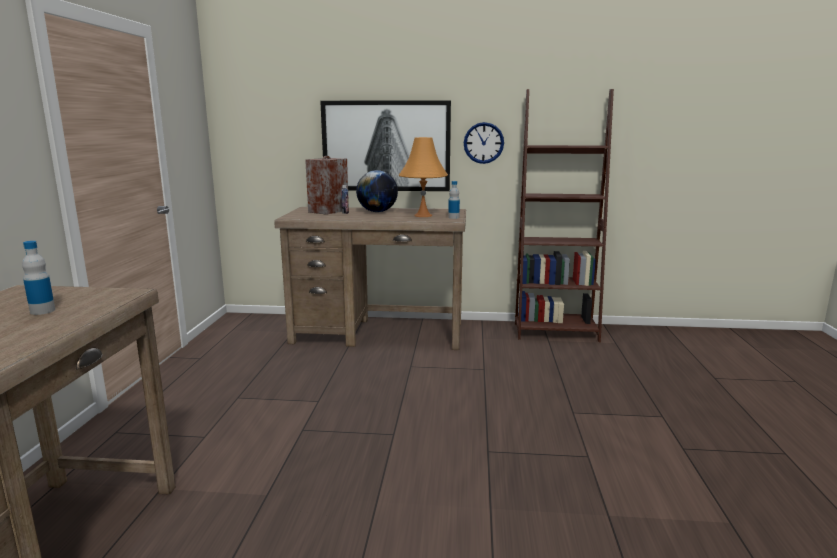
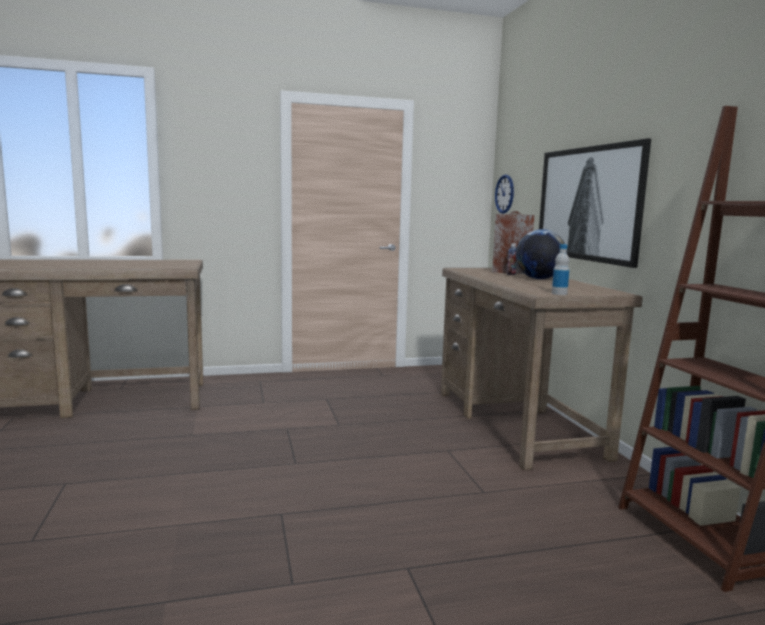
camera: 70 degrees right, 5 degrees down
(42, 311) = (148, 264): bottle -> none
(423, 215) = (548, 287): orange table lamp -> none
(483, 143) = (680, 199): wall clock -> wall clock (504, 194)

